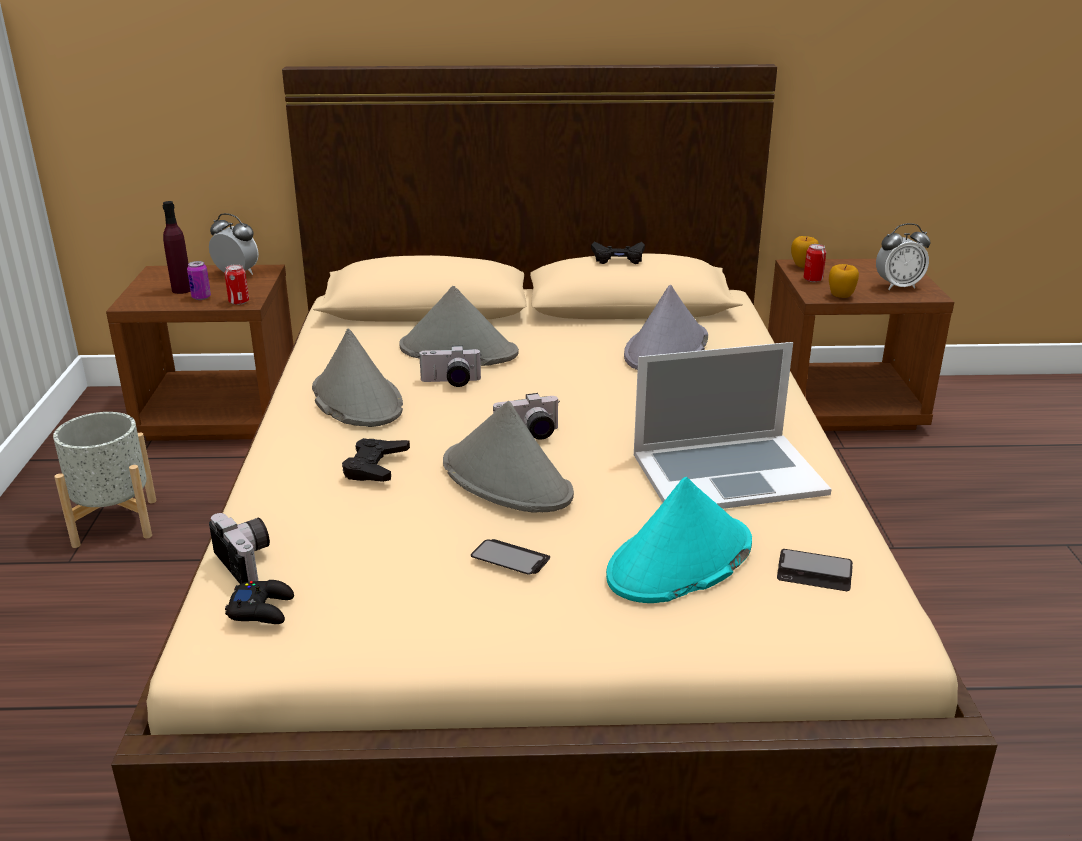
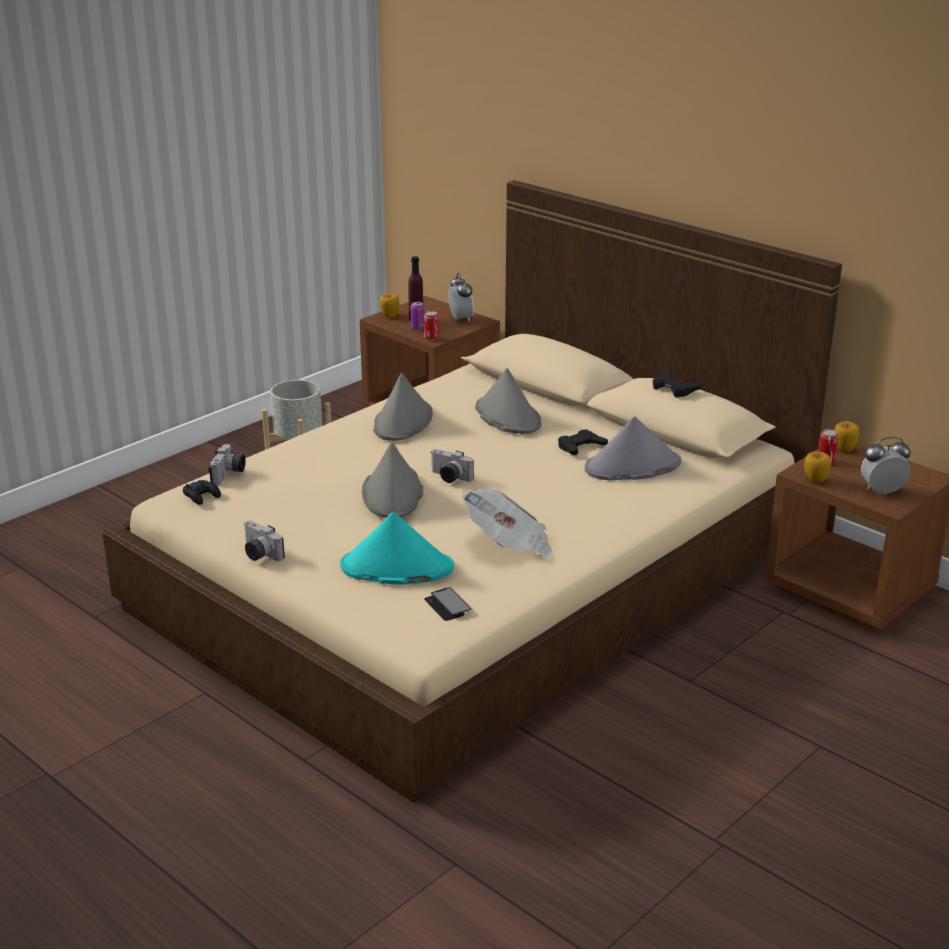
camera: 45 degrees right, 0 degrees up
(142, 296) = (390, 316): none -> apple
(375, 466) = (348, 459): black game controller -> black game controller (580, 447)
(451, 382) = (467, 433): camera -> camera (258, 554)
(510, 559) = (328, 528): phone -> none
(727, 473) = (509, 545): laptop -> newspaper
(898, 286) = (882, 492): alarm clock -> alarm clock turned 135 degrees clockwise

